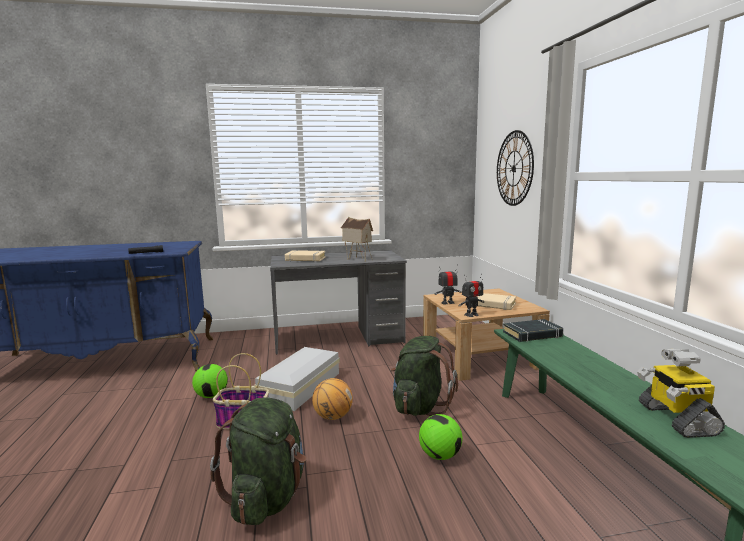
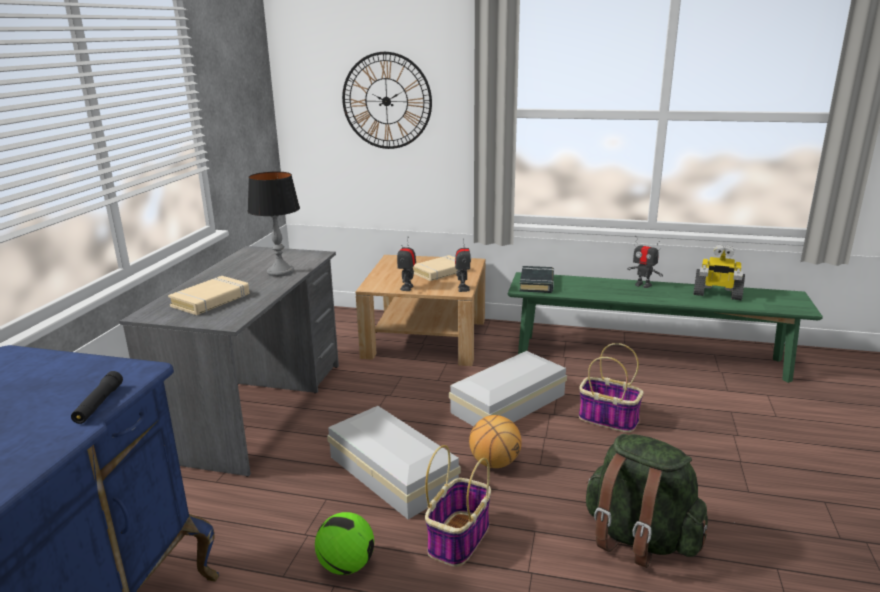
camera: 65 degrees left, 10 degrees up
(357, 259) = (280, 272): toy house -> table lamp
(420, 407) = (511, 403): green backpack -> white storage box
(440, 455) = (607, 419): football -> basket
(618, 375) = (643, 285): none -> toy robot

